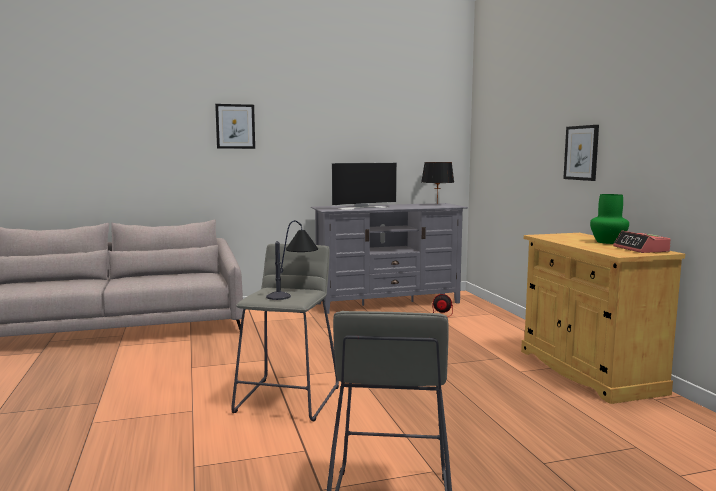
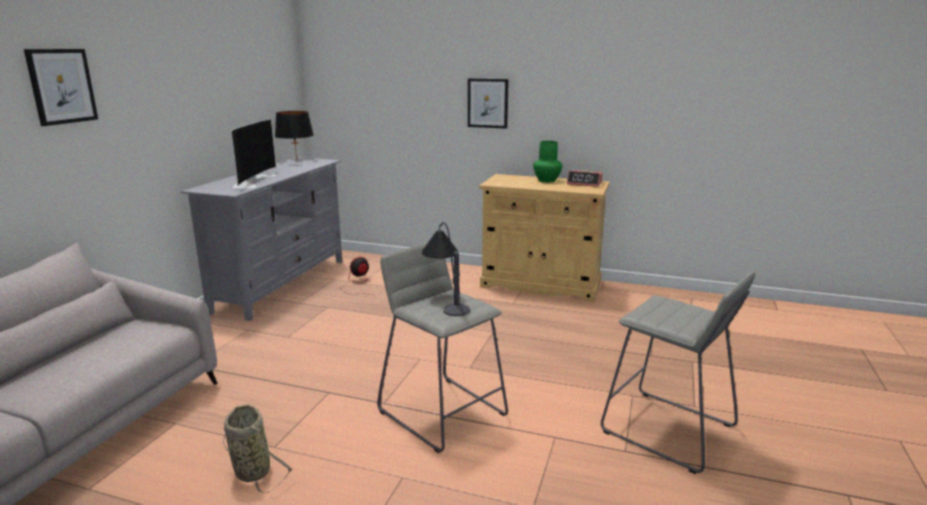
camera: 55 degrees left, 10 degrees up
(163, 370) = (251, 470): none -> basket

